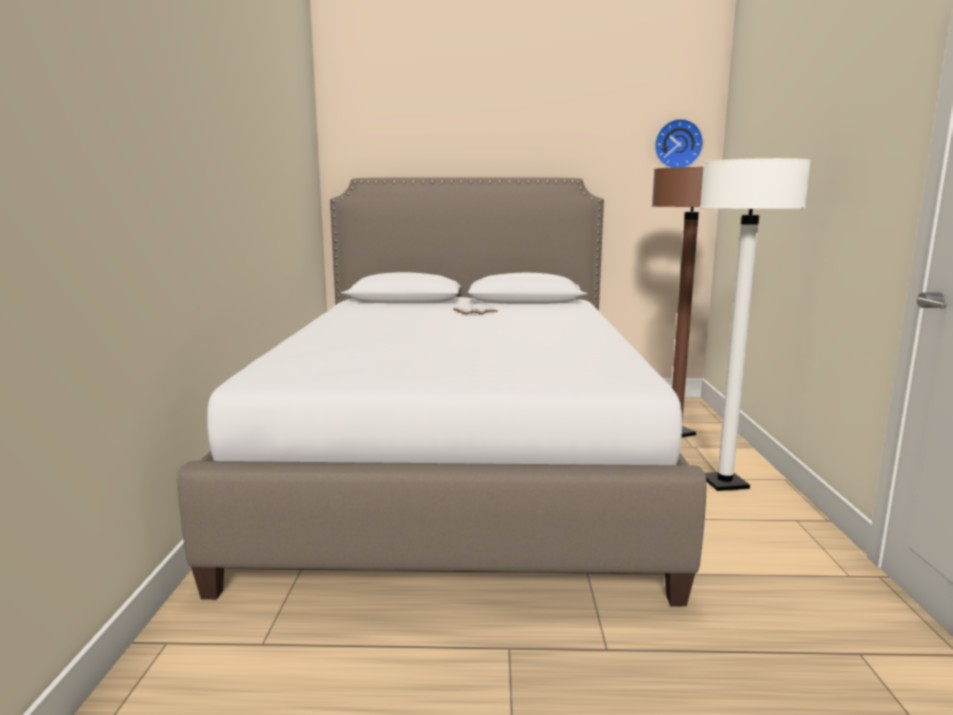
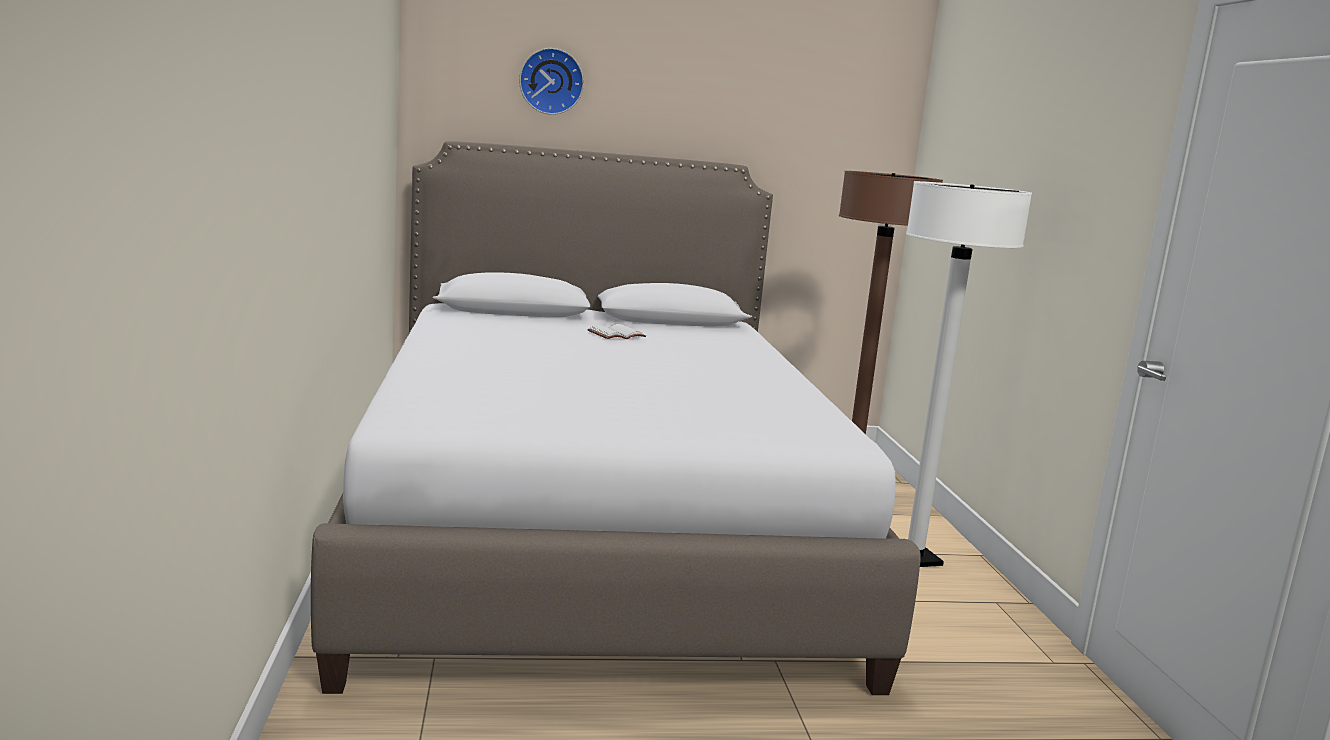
camera: 10 degrees left, 0 degrees up
(677, 144) = (865, 132): wall clock -> wall clock (551, 81)

